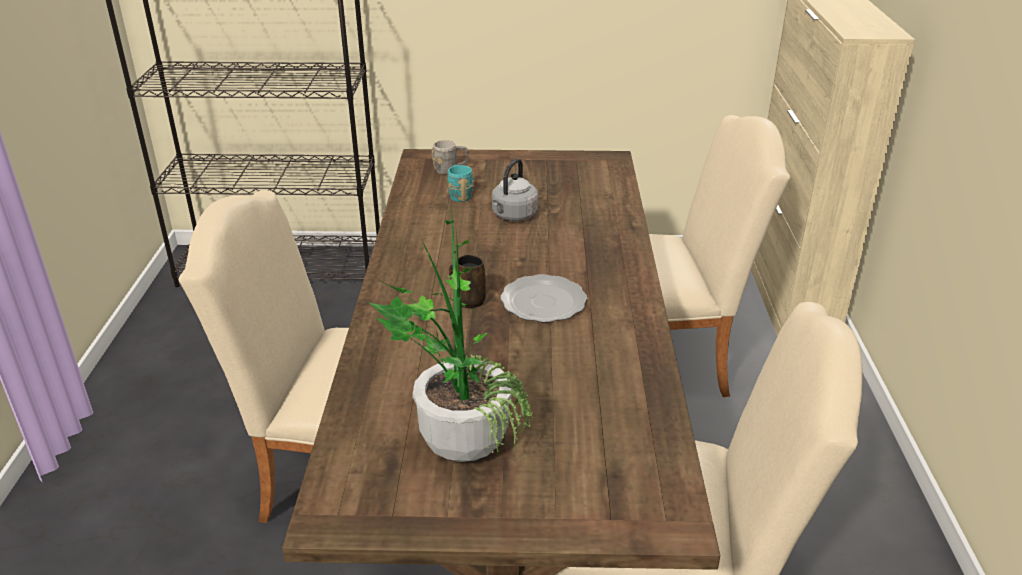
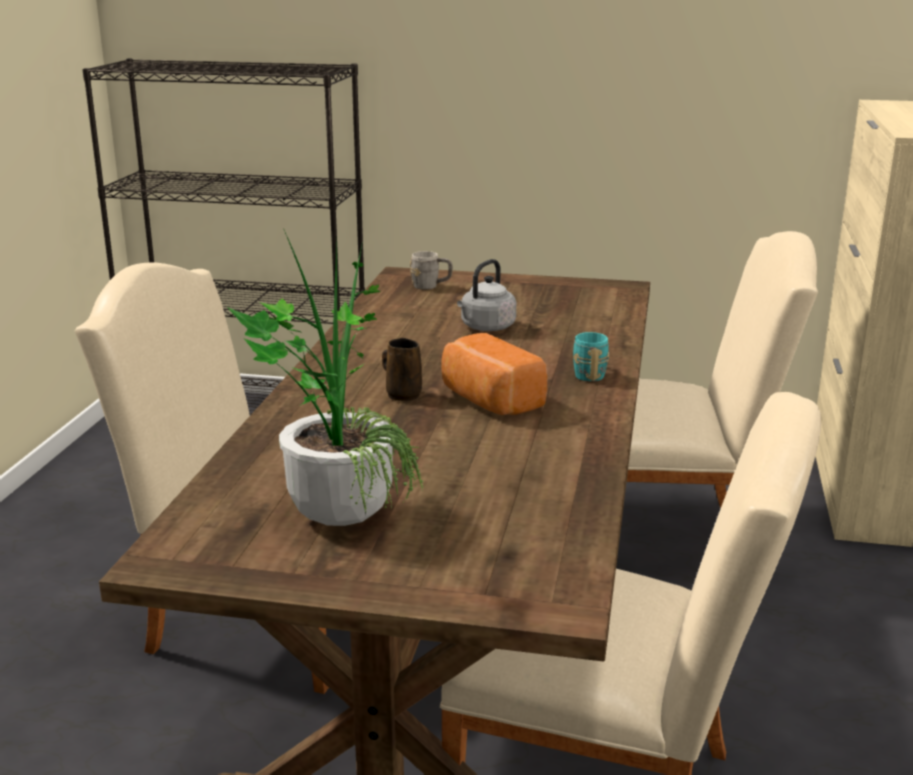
camera: 10 degrees right, 10 degrees down
(459, 195) = (431, 307): turquoise mug -> turquoise mug (587, 373)
(543, 301) = (488, 401): plate -> bread

